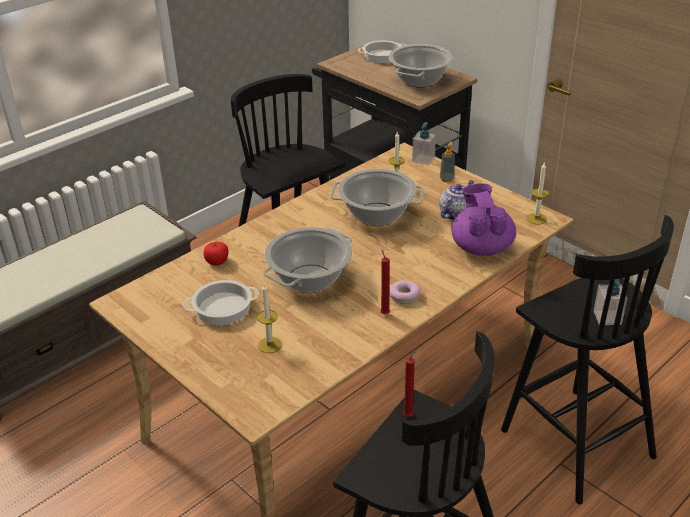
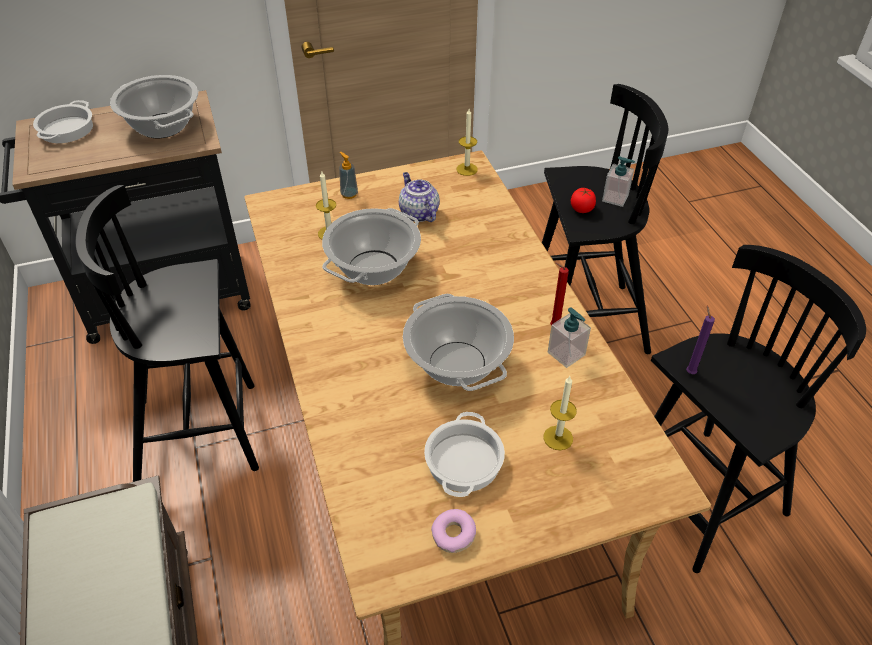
camera: 65 degrees left, 10 degrees up
(217, 261) = (362, 439): tomato -> tomato (582, 209)
(404, 296) = (533, 301): donut -> donut (453, 534)
(409, 415) = (689, 371): red candle -> purple candle
(423, 159) = (296, 195): soap dispenser -> soap dispenser (566, 354)
(481, 247) = (487, 220): purple teapot -> none

